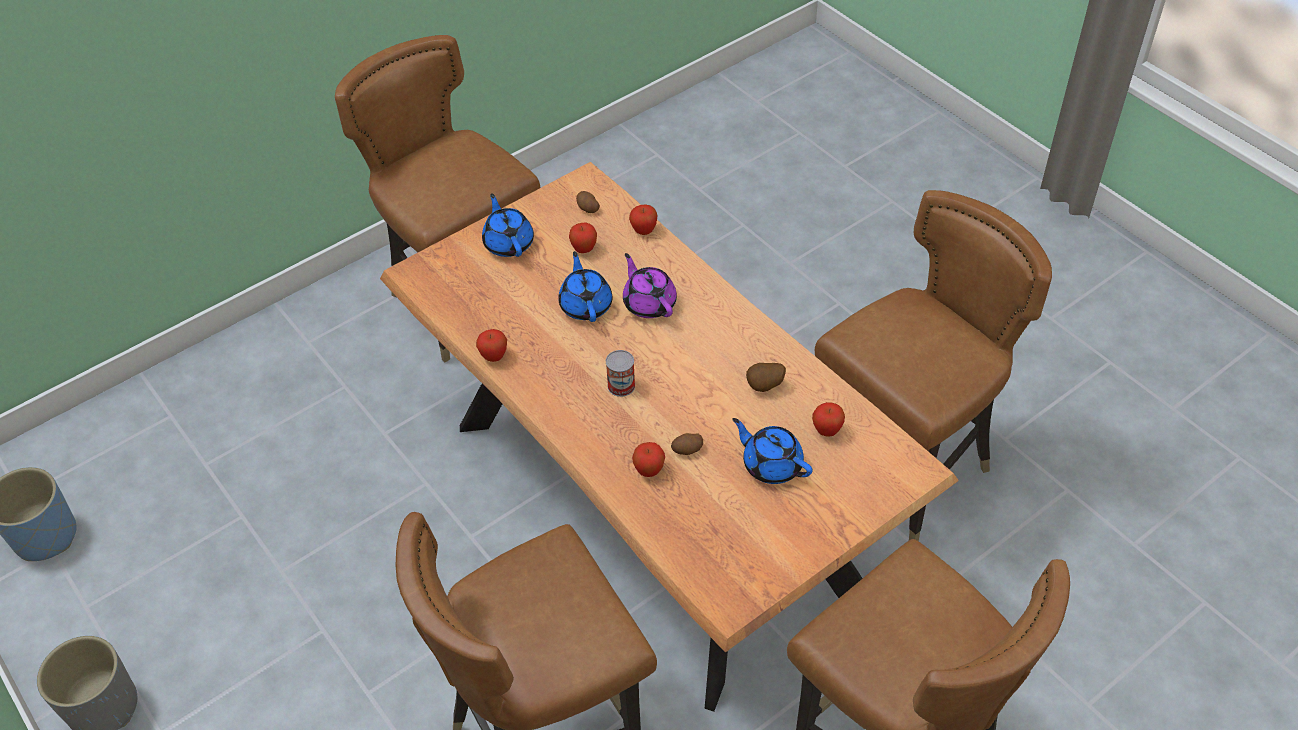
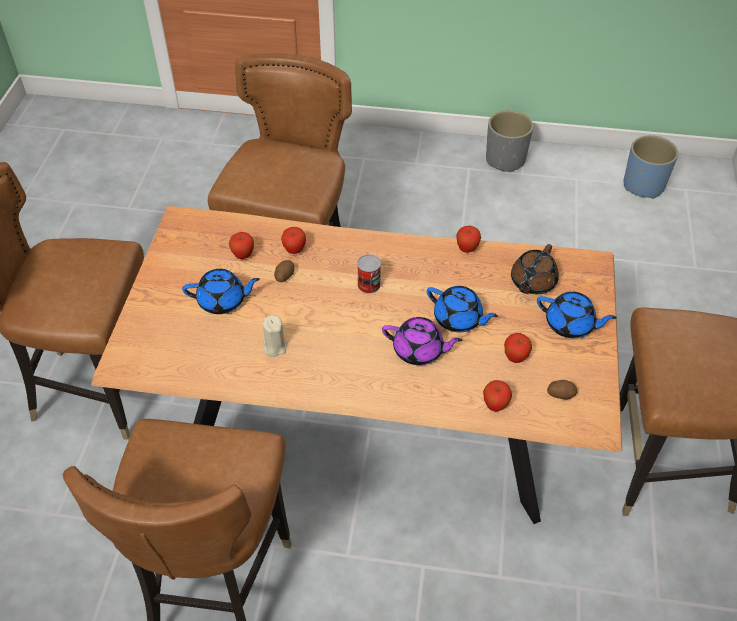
camera: 135 degrees right, 0 degrees up
(486, 291) = (532, 282): none -> brown teapot
(765, 387) = (274, 347): potato -> beige candle
(826, 431) = (204, 345): apple -> apple (243, 255)

